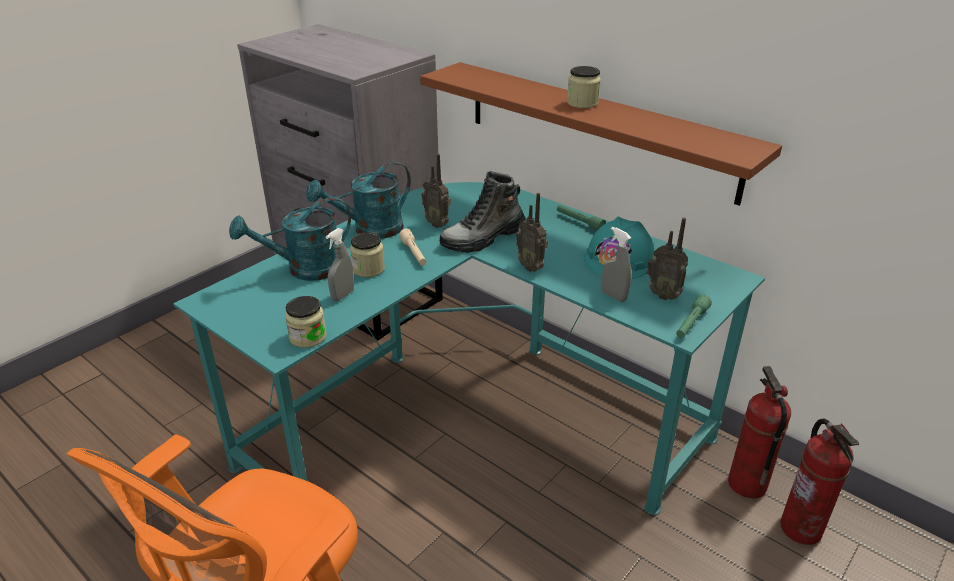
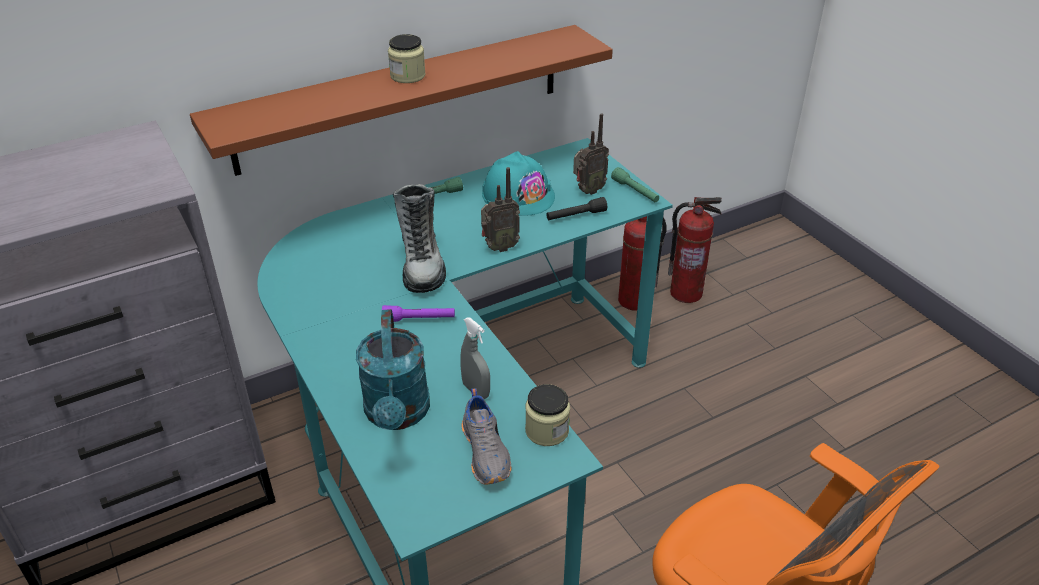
camera: 70 degrees left, 5 degrees up
(277, 314) = (487, 452): none -> grey shoe
(368, 269) = (430, 361): jar -> none
(370, 230) = (337, 344): turquoise watering can -> none
(414, 253) = (419, 319): beige flashlight -> purple flashlight
(437, 224) = (363, 288): radio -> none
(613, 296) = (576, 216): grey spray bottle -> black flashlight

